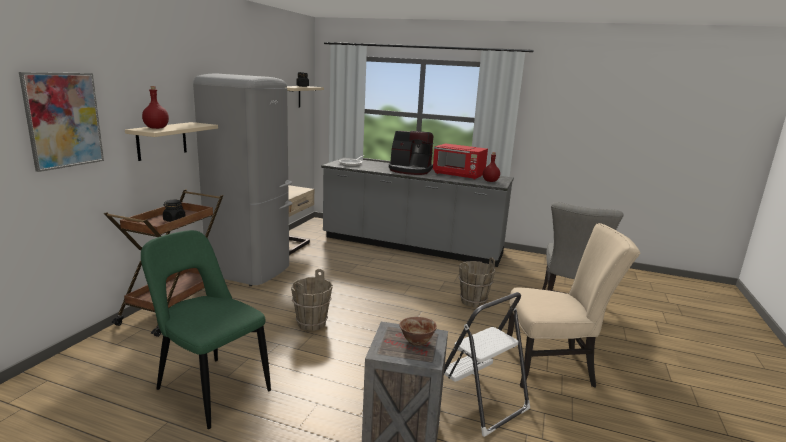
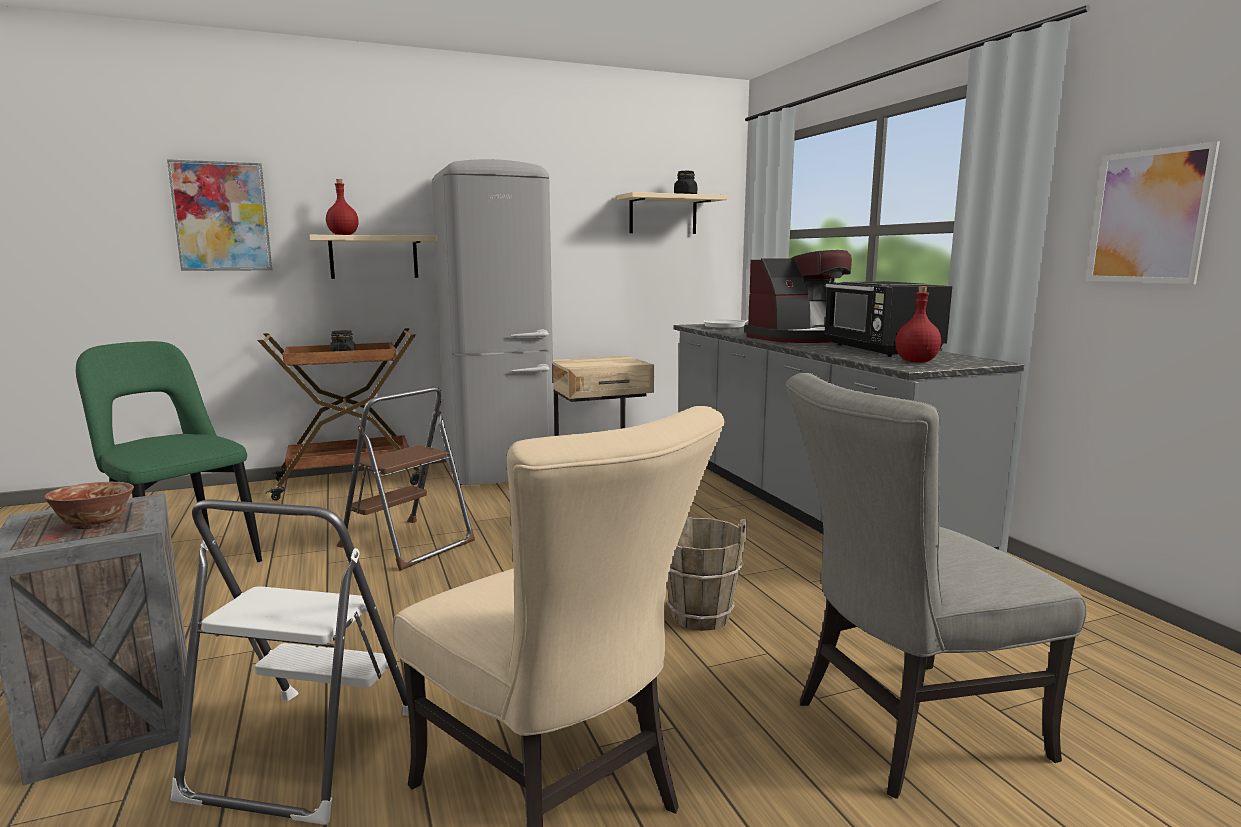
camera: 50 degrees right, 5 degrees down
(210, 388) = (180, 560): green chair -> green chair turned 45 degrees counterclockwise
(312, 323) = (409, 544): brown bucket -> brown step ladder
(410, 170) = (799, 338): coffee machine -> coffee machine turned 90 degrees counterclockwise
(459, 175) = (880, 350): red microwave -> black microwave
(549, 126) = (1148, 217): none -> picture

